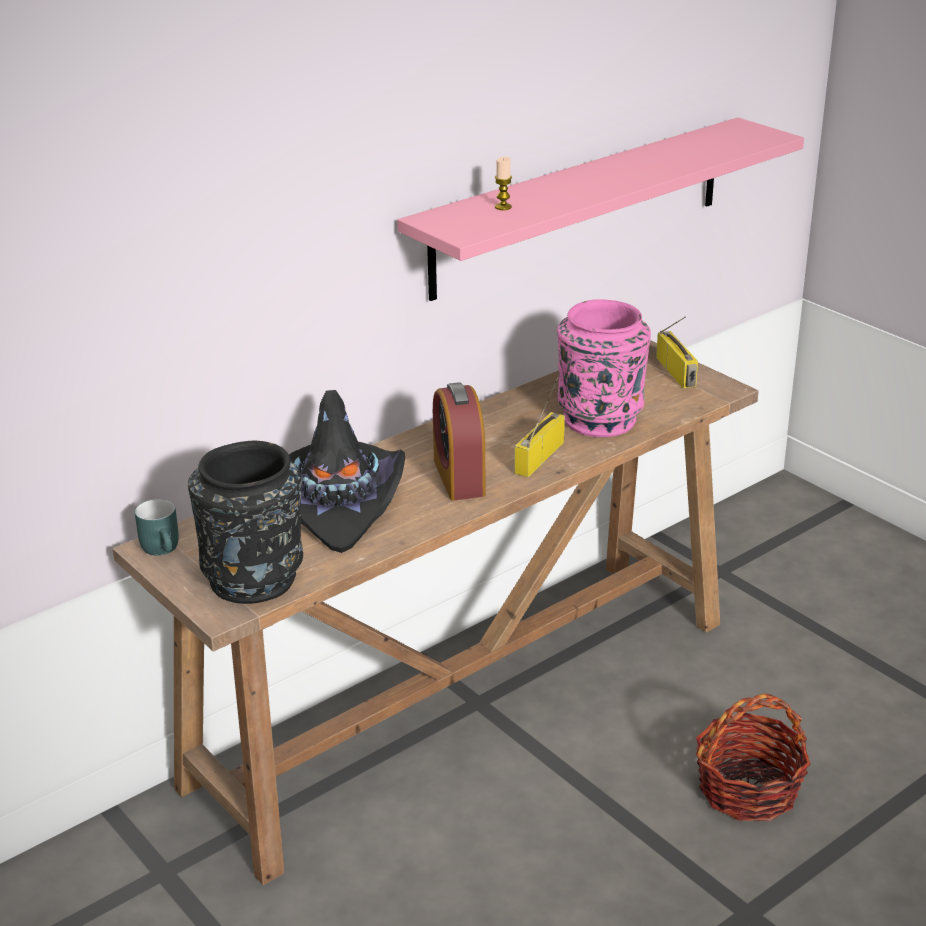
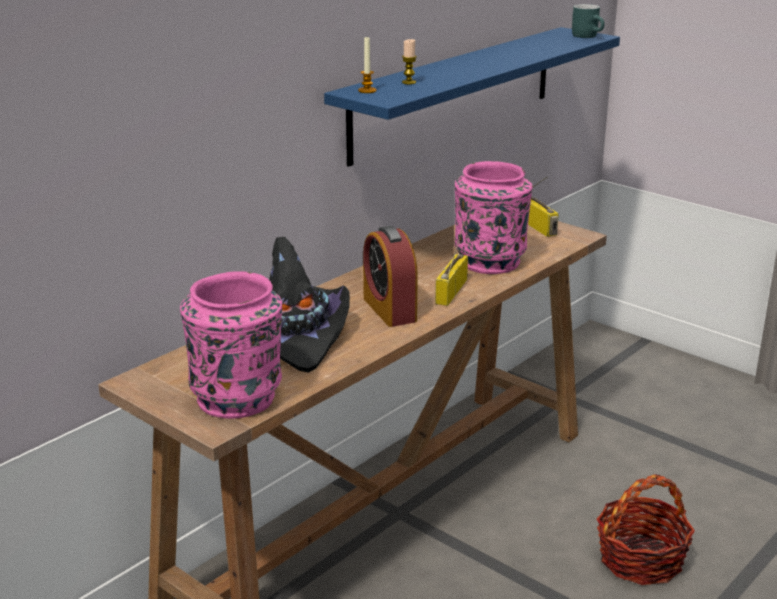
camera: 10 degrees left, 5 degrees down
(164, 549) = (147, 381): turquoise mug -> turquoise mug (588, 36)
(255, 578) = (238, 398): black vase -> pink vase
(448, 218) = (367, 91): none -> candle
(580, 206) = (455, 92): pink shelf -> blue shelf

